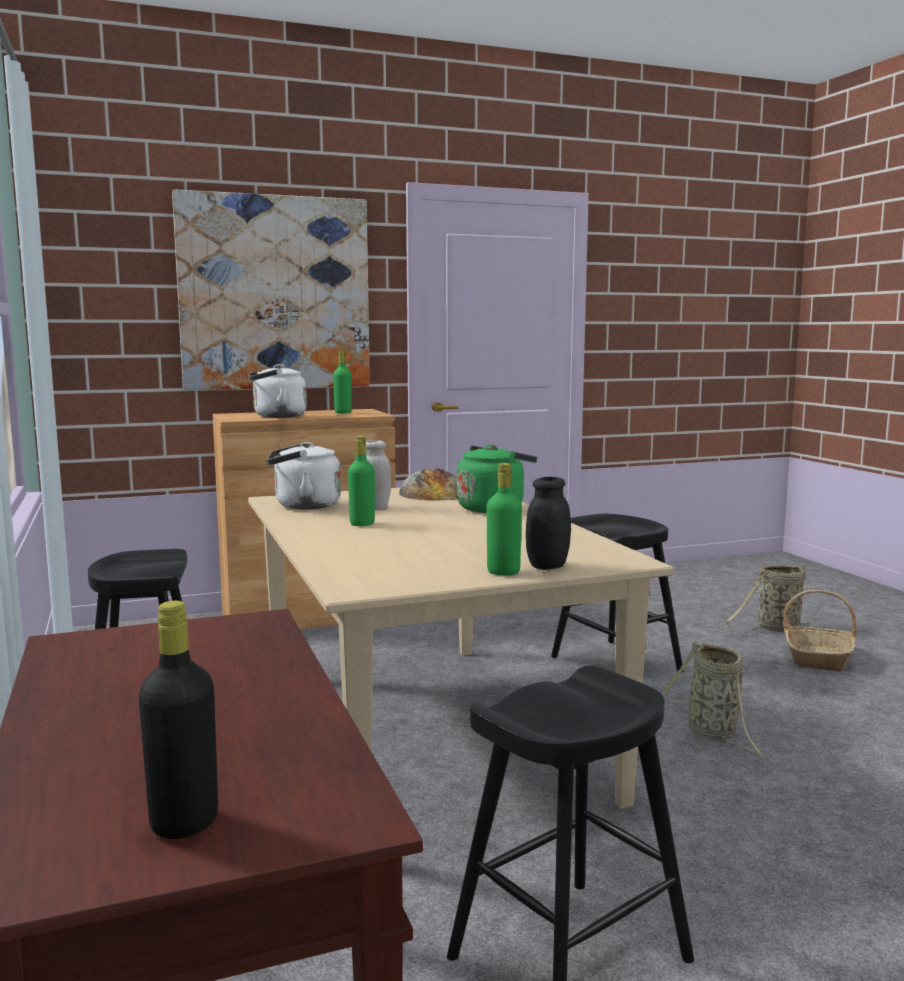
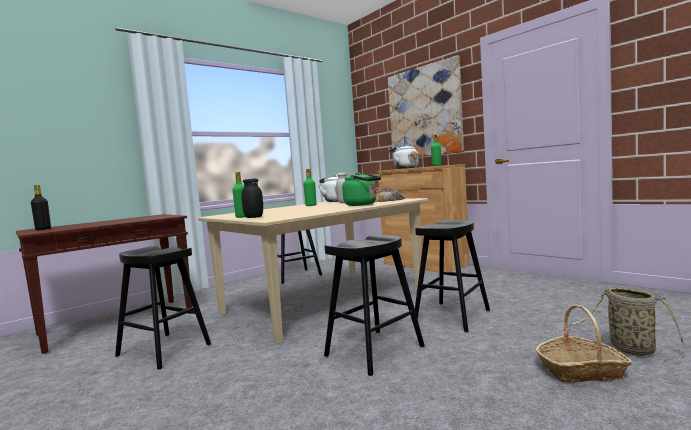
camera: 70 degrees right, 5 degrees down
(714, 735) = (374, 351): basket -> black stool

